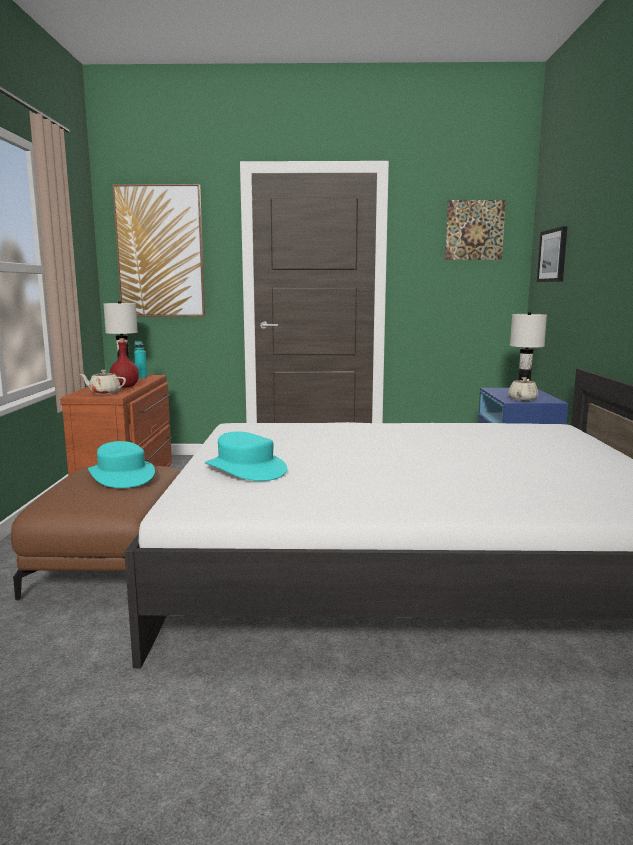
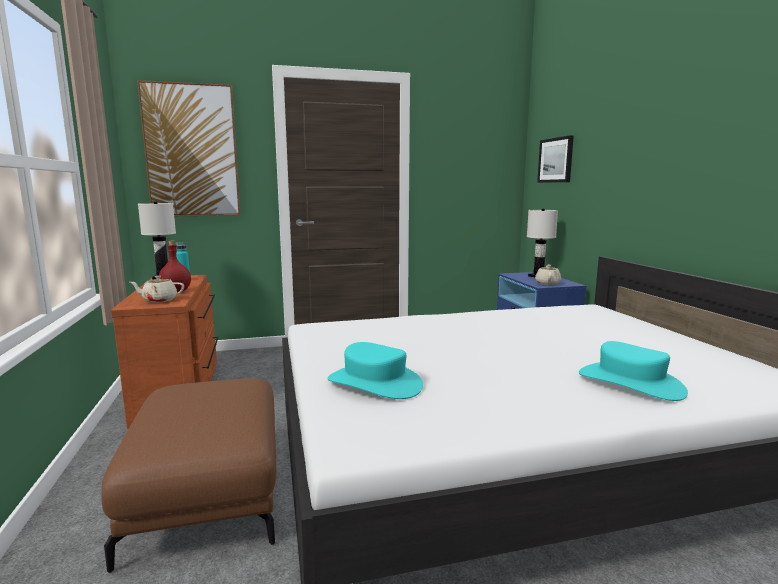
camera: 15 degrees left, 0 degrees up
(122, 475) = (218, 398): turquoise hat -> turquoise hat (630, 382)
(474, 230) = (482, 137): picture -> none

